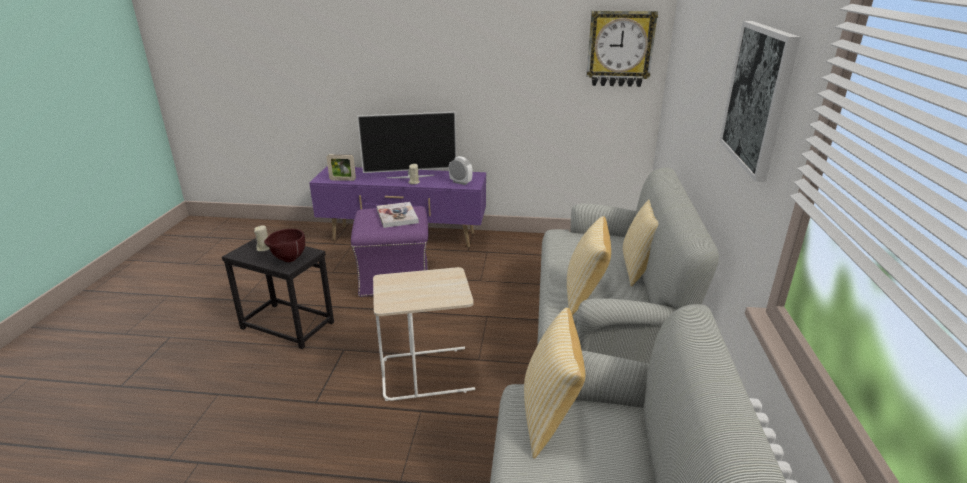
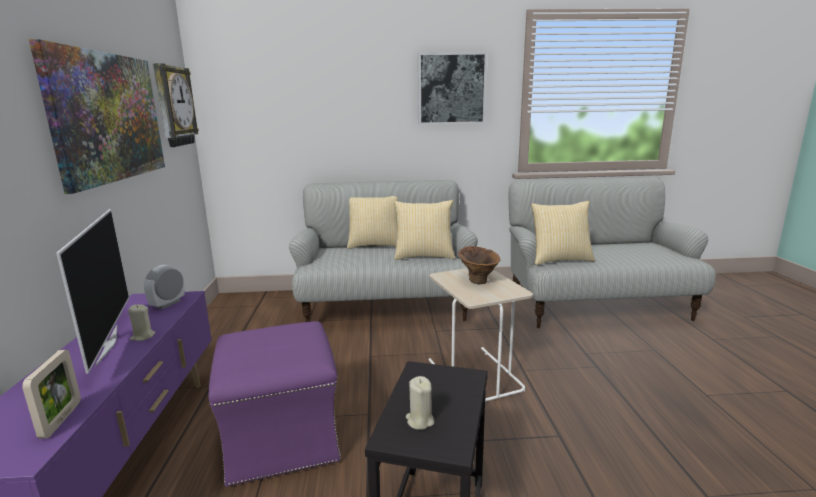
camera: 100 degrees left, 10 degrees down
(288, 260) = (449, 382): brown bowl -> none
(397, 216) = (268, 340): book -> none
(431, 290) = (478, 279): none -> brown vase
(503, 54) = (108, 117): none -> picture

